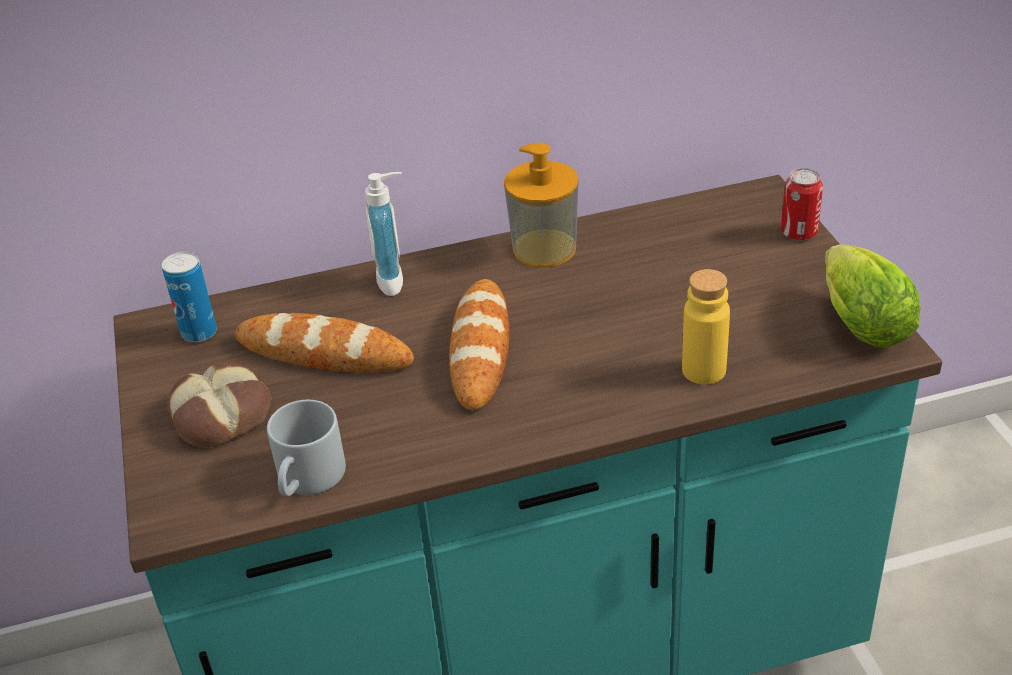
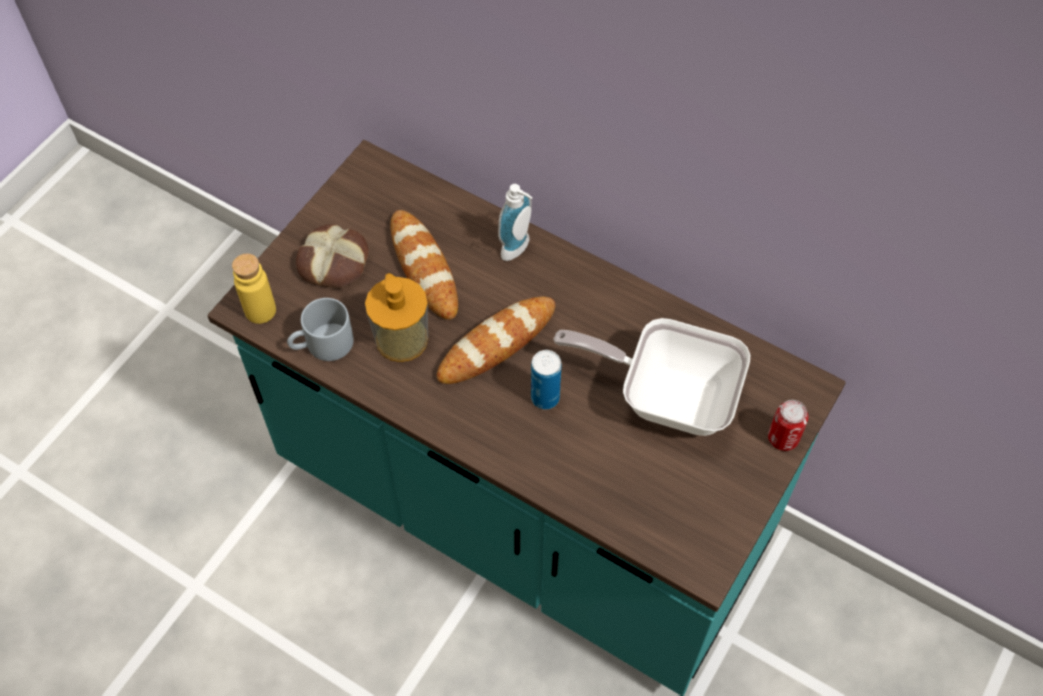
camera: 45 degrees right, 20 degrees up
(199, 333) = (385, 193): can -> can (545, 397)
(544, 248) = (624, 303): soap dispenser -> soap dispenser (401, 339)
(674, 274) = (666, 395): none -> frying pan
(703, 370) = (584, 476): yellow bottle -> yellow bottle (260, 310)
(858, 321) = (714, 534): lettuce -> none

